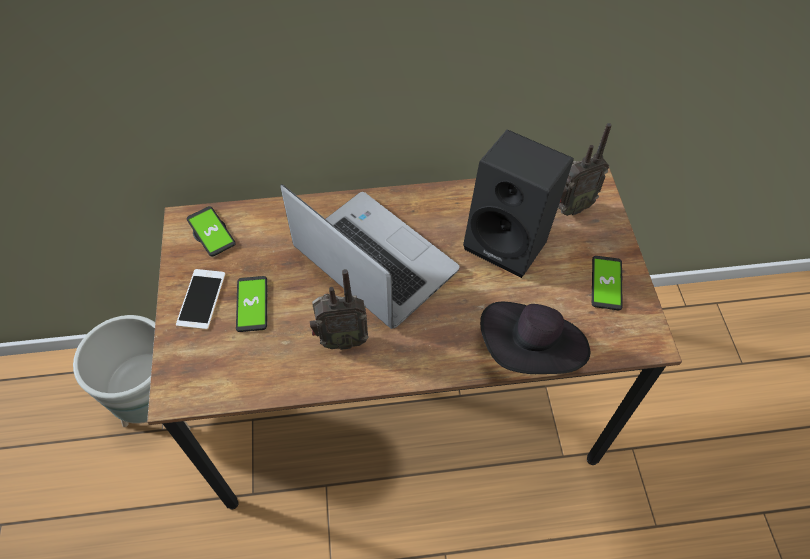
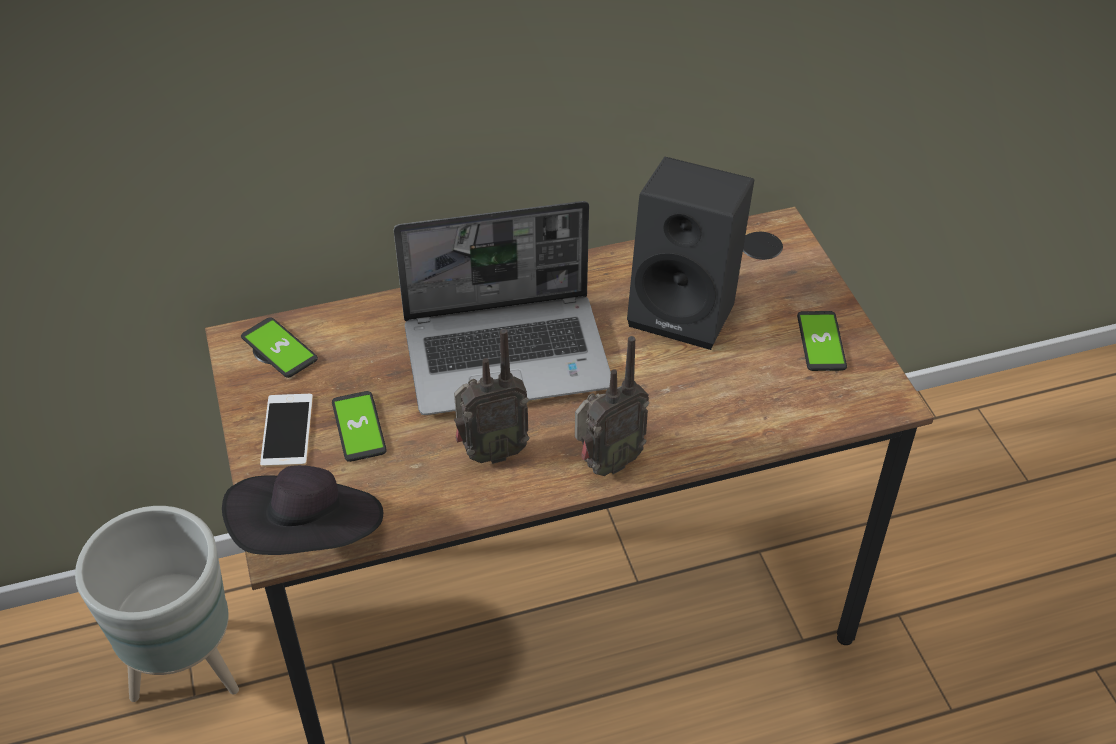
camera: 10 degrees left, 10 degrees down
(372, 260) = (509, 355): laptop -> laptop turned 135 degrees clockwise
(531, 350) = (741, 431): black hat -> black hat (310, 536)
(569, 207) = (754, 261): radio -> radio (606, 463)

